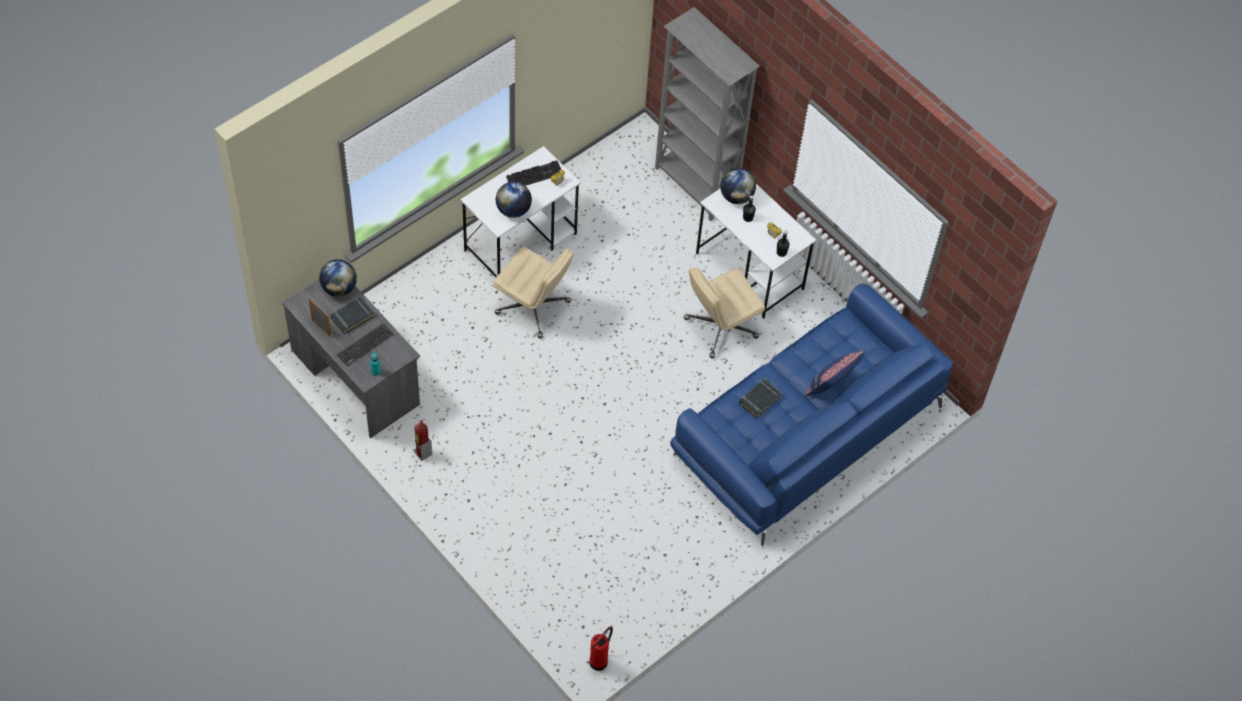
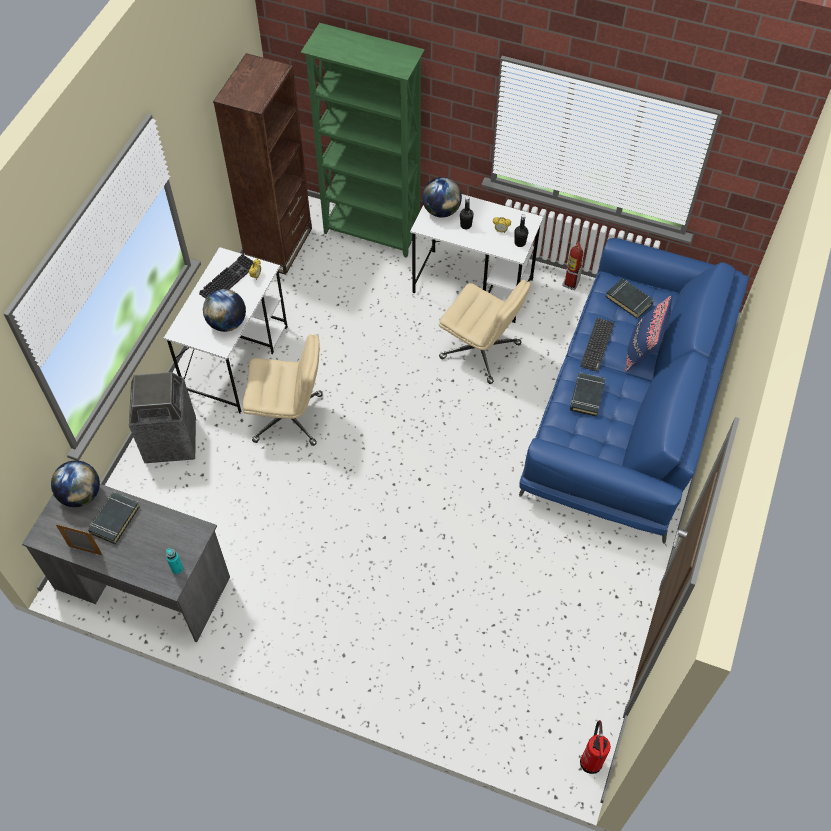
camera: 25 degrees left, 0 degrees up
(365, 344) = (147, 544): keyboard -> keyboard (597, 344)
(422, 453) = (263, 628): fire extinguisher -> fire extinguisher (570, 284)
(434, 282) = (171, 441): none -> trash can
(611, 161) = (279, 245): none -> brown bookcase
(695, 186) = (372, 233): grey bookcase -> green bookcase
(720, 328) = (481, 351): beige office chair -> beige office chair turned 90 degrees counterclockwise
(849, 342) = (629, 300): none -> black book

